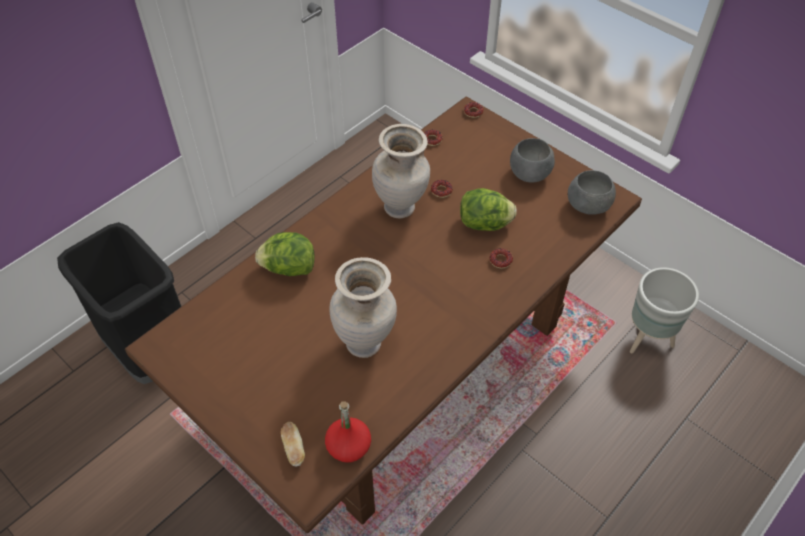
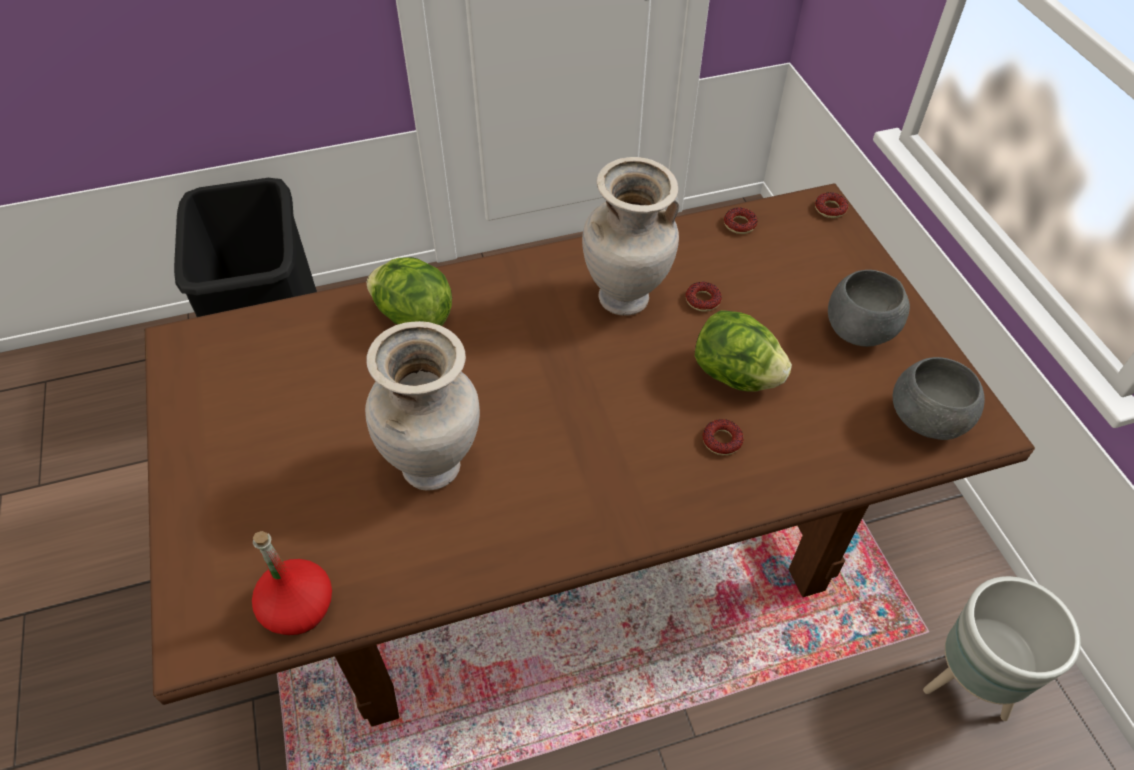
camera: 30 degrees right, 0 degrees up
(293, 448) = (227, 569): bread -> none

